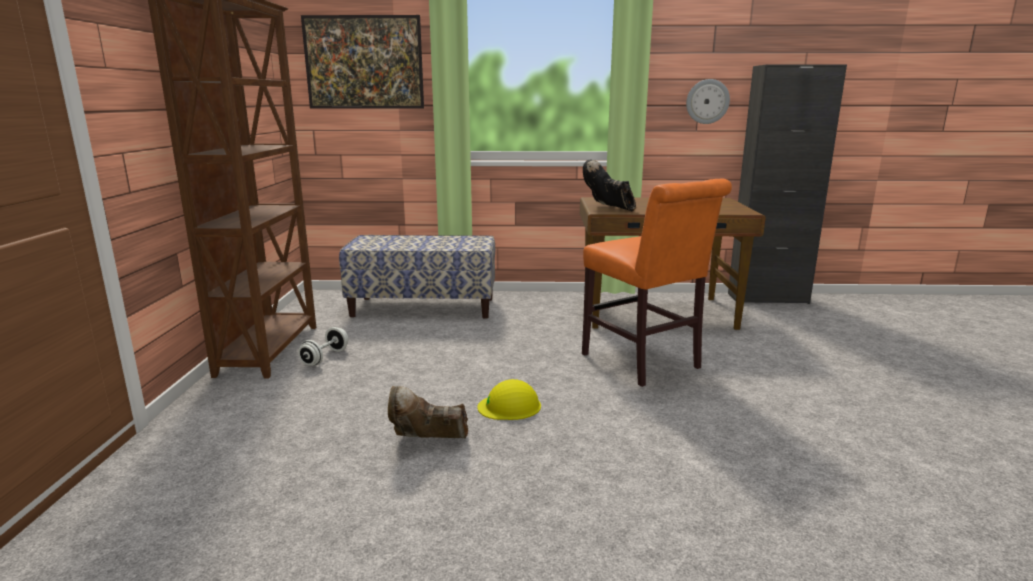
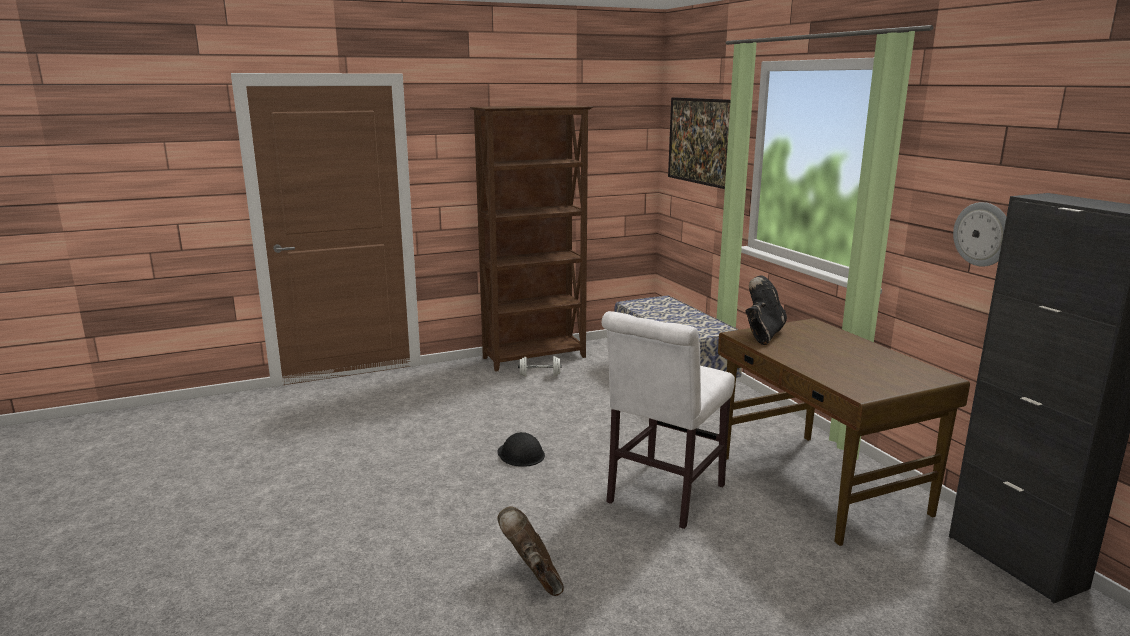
camera: 65 degrees right, 0 degrees up
(427, 442) = (450, 439): brown boot -> brown boot (533, 576)
(510, 406) = (521, 454): yellow hard hat -> black hard hat
(644, 363) = (662, 497): orange chair -> white chair

